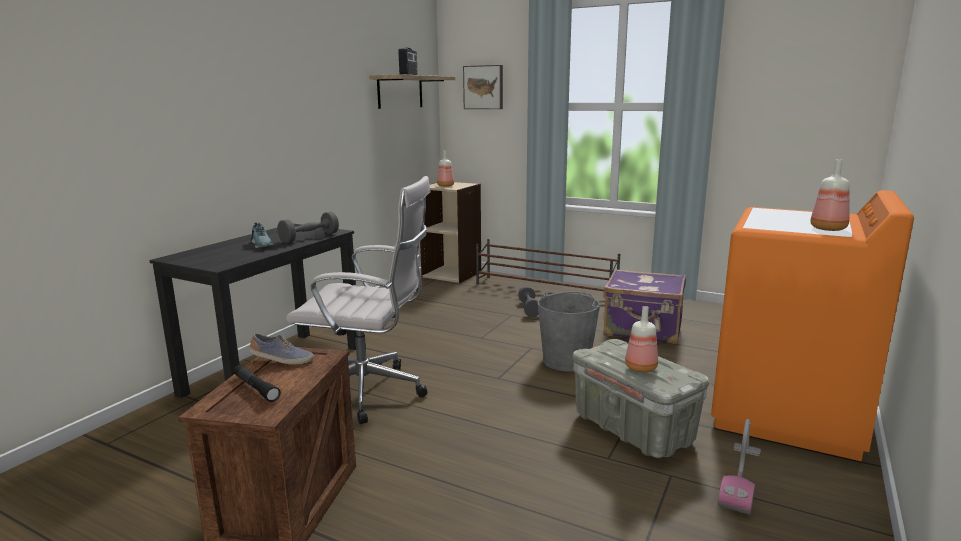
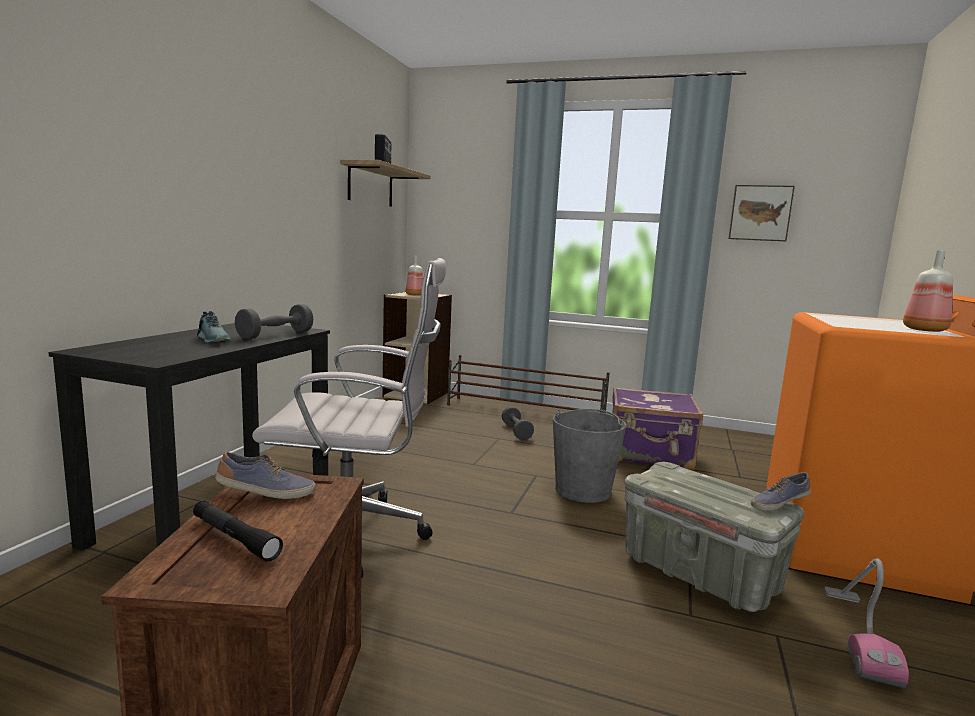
camera: 10 degrees left, 5 degrees down
(484, 87) = (459, 190): picture -> picture (760, 213)
(640, 367) = (718, 496): bottle -> none
(688, 374) = (778, 503): none -> shoe

